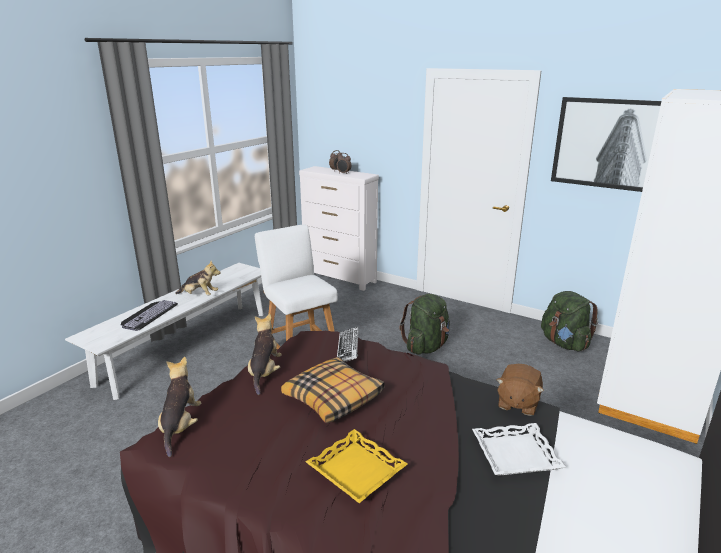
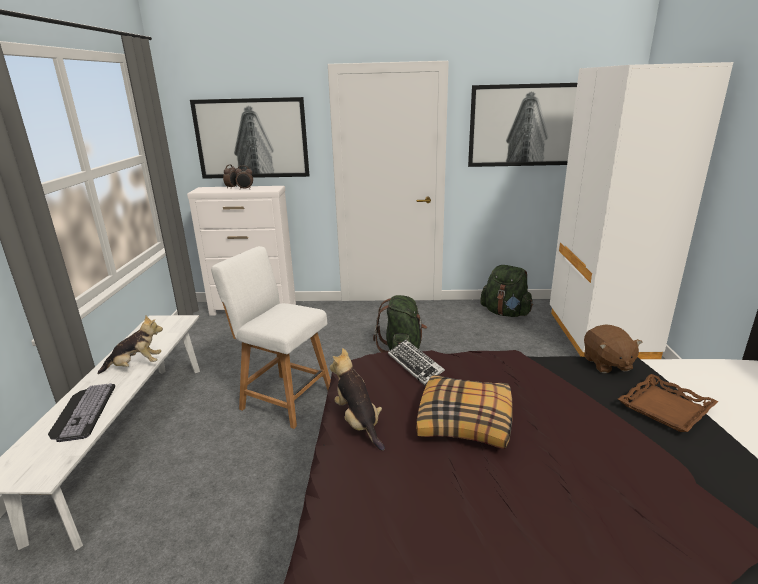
camera: 30 degrees left, 0 degrees up
(180, 426) = (337, 531): plush toy -> none
(355, 471) = (586, 485): yellow tray -> none
(359, 130) = (251, 138): none -> picture
(515, 454) = (664, 407): white tray -> brown tray

